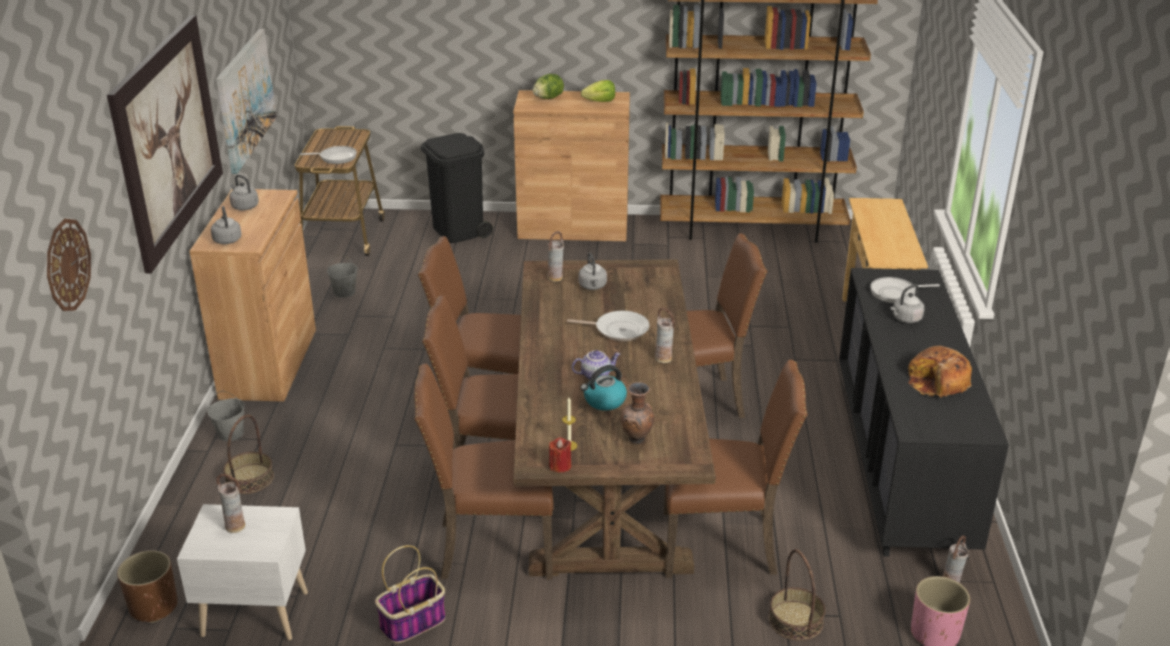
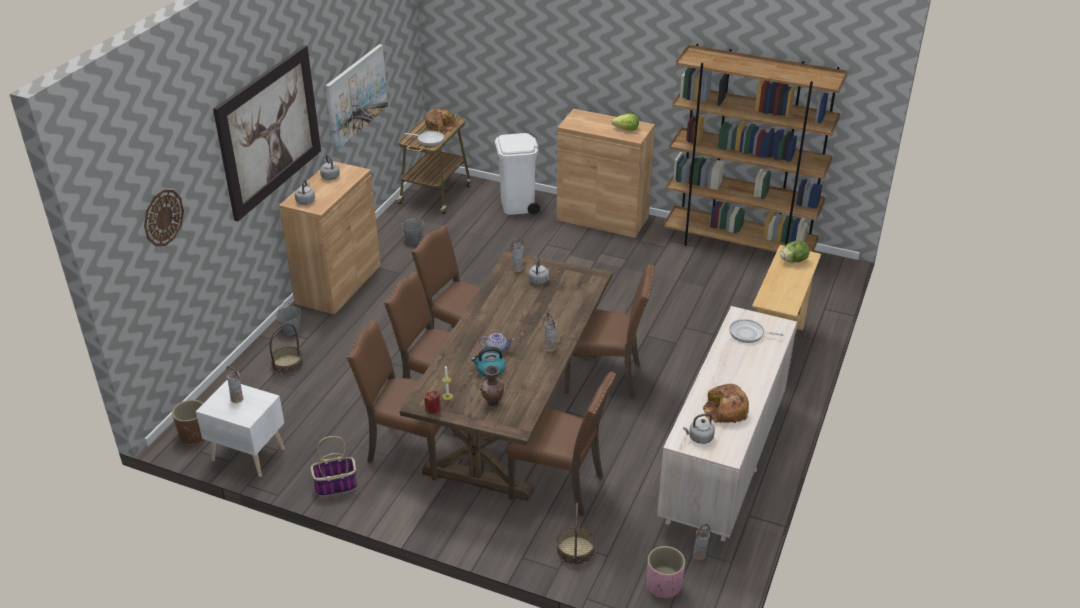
camera: 20 degrees right, 5 degrees up
(341, 140) = (441, 125): none -> bread
(459, 231) = (518, 206): black trash can -> white trash can
(548, 98) = (590, 120): lettuce -> lettuce (793, 260)
(618, 329) = (534, 319): frying pan -> none
(900, 466) = (723, 462): black dresser -> beige dresser
(905, 319) = (739, 356): grey kettle -> grey kettle (699, 438)

